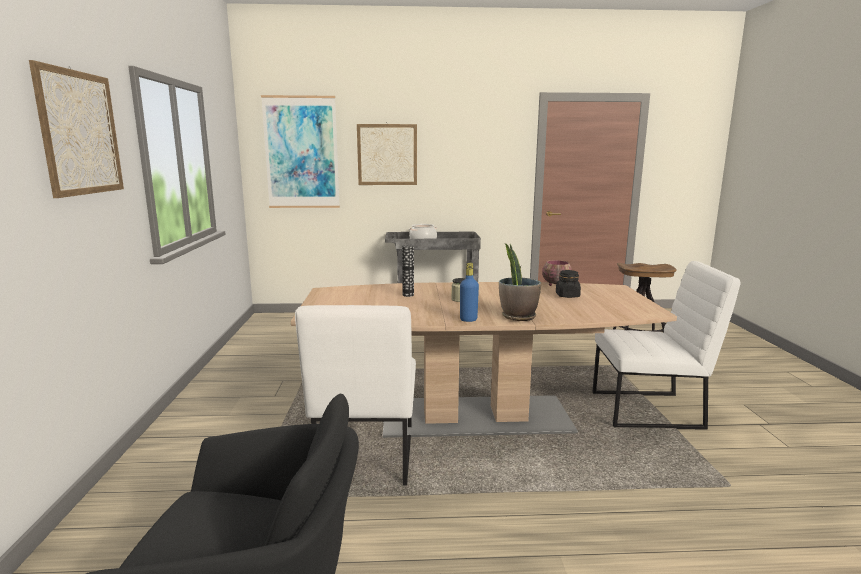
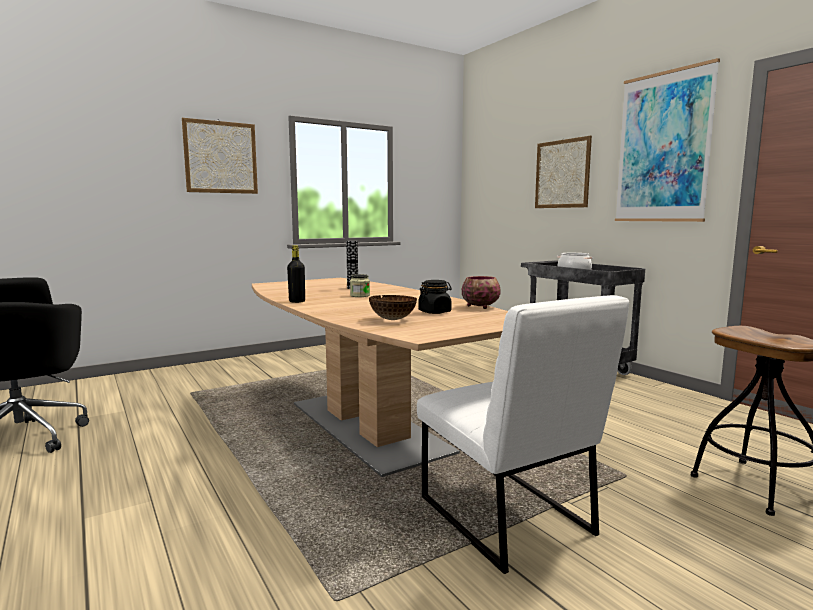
camera: 60 degrees right, 5 degrees down
(301, 153) = (497, 178): picture -> picture (663, 147)
(365, 457) = (261, 406): white chair -> none
(468, 319) = (297, 301): blue bottle -> black bottle
(518, 316) = (324, 308): potted plant -> none
(590, 308) = (393, 319): none -> bowl

